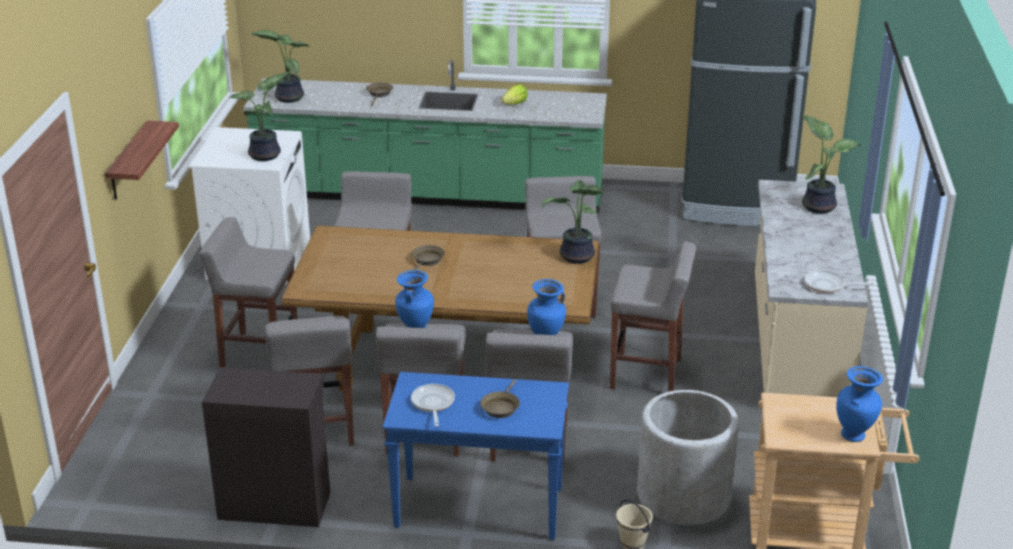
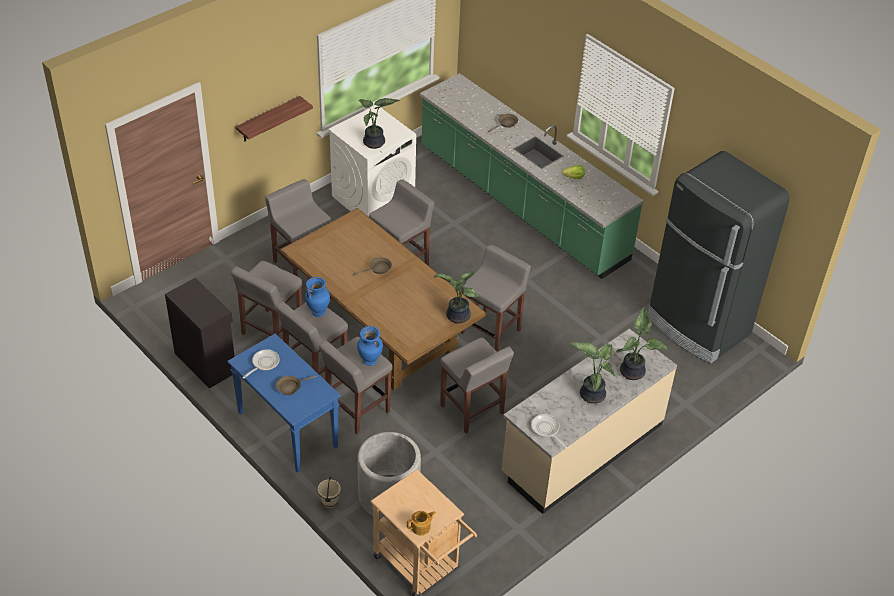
camera: 40 degrees right, 15 degrees up
(287, 97) = (452, 98): potted plant -> potted plant (591, 394)
(854, 436) = (421, 527): blue vase -> teapot

